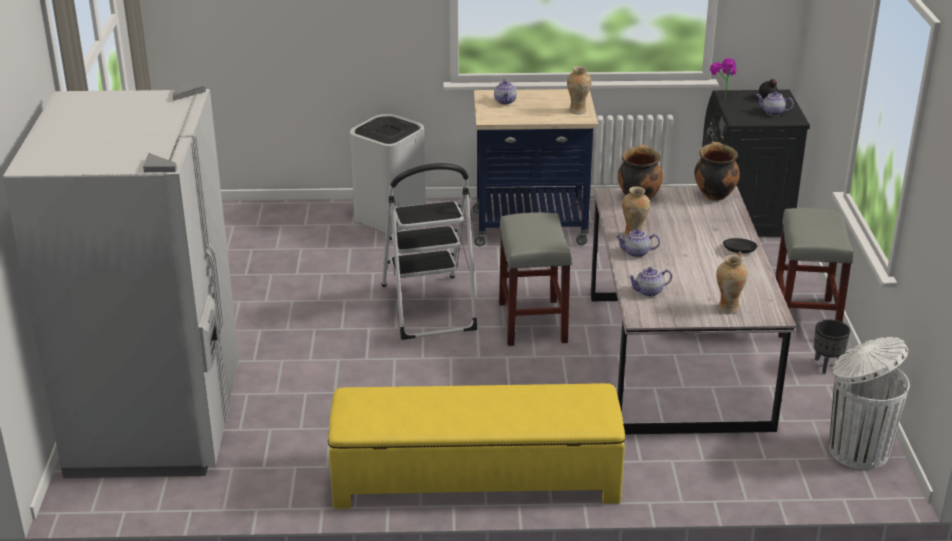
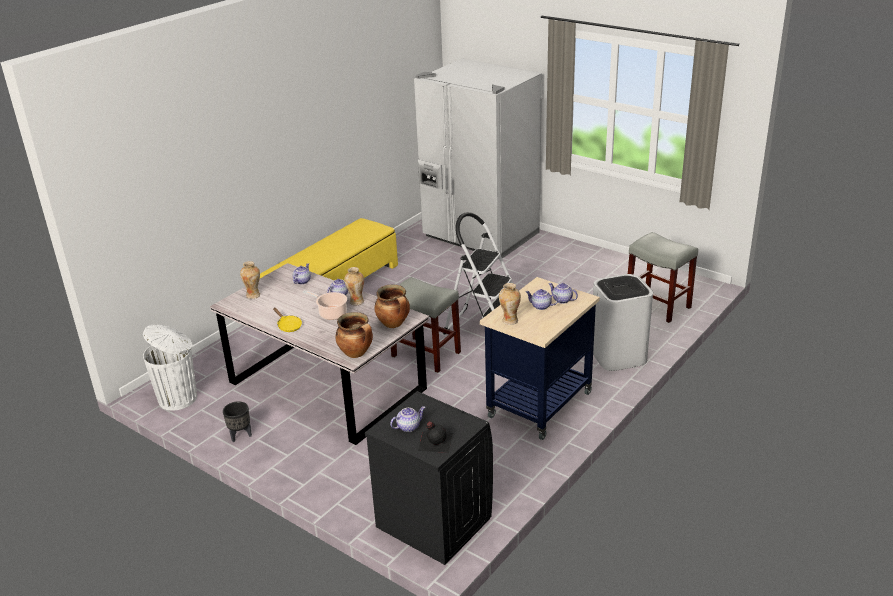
camera: 130 degrees right, 0 degrees up
(531, 106) = (540, 306): none -> teapot
(678, 239) = (331, 313): none -> cooking pot
(721, 98) = (467, 415): potted plant -> none
(739, 252) = (288, 326): black frying pan -> yellow frying pan
(805, 318) = (286, 460): grey stool -> grey stool (657, 306)

